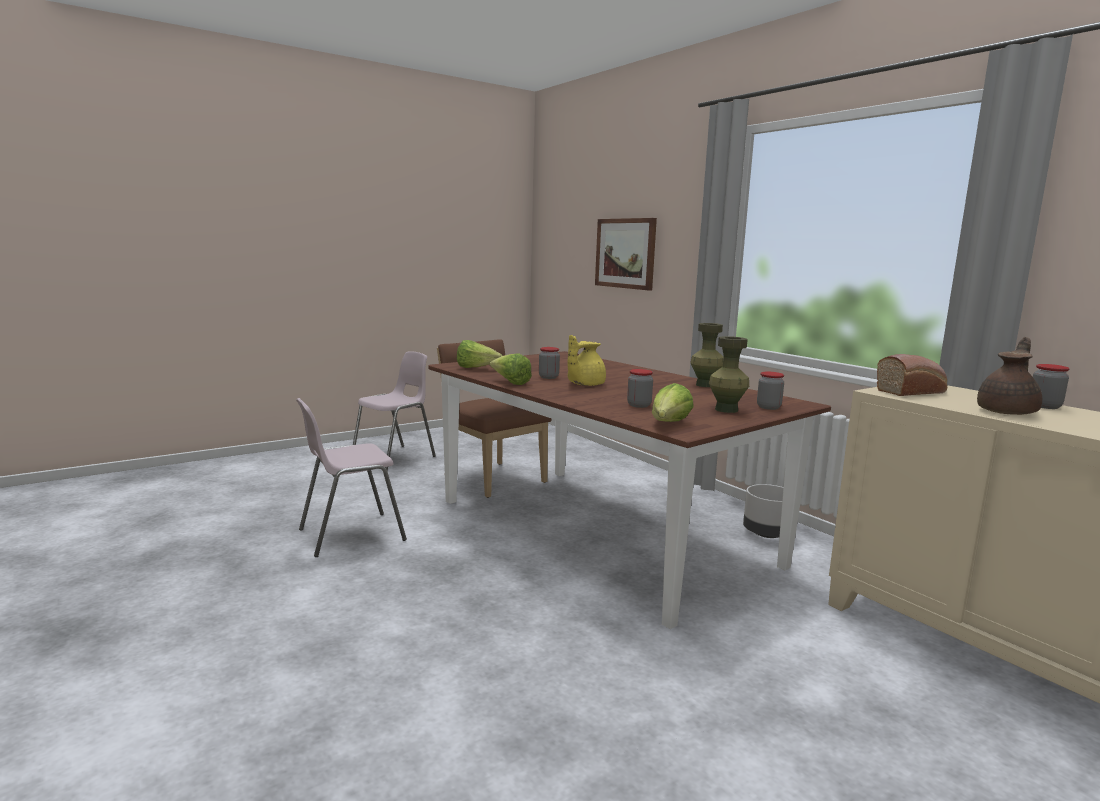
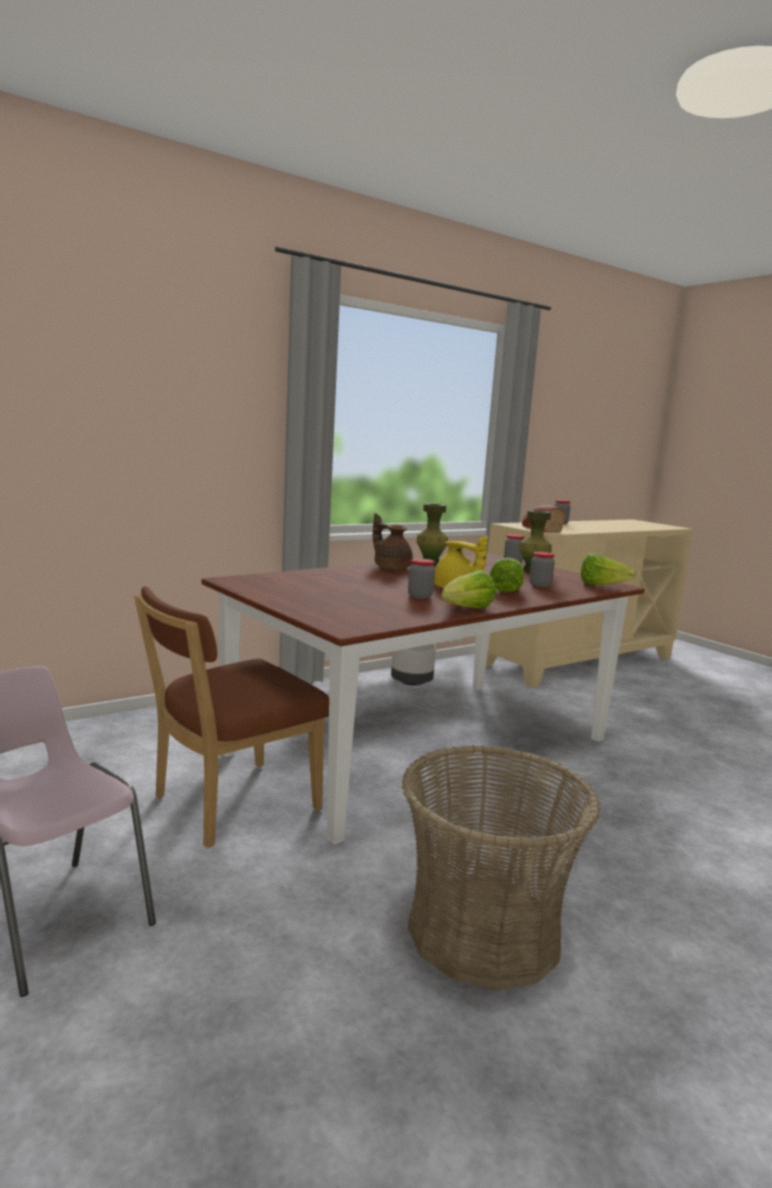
camera: 90 degrees left, 0 degrees up
(350, 534) = (484, 931): pink chair -> basket
(476, 368) = (371, 617): lettuce -> lettuce (507, 589)
(625, 253) = (123, 421): picture -> none
(1008, 412) = (585, 528): brown teapot -> brown teapot (391, 567)

